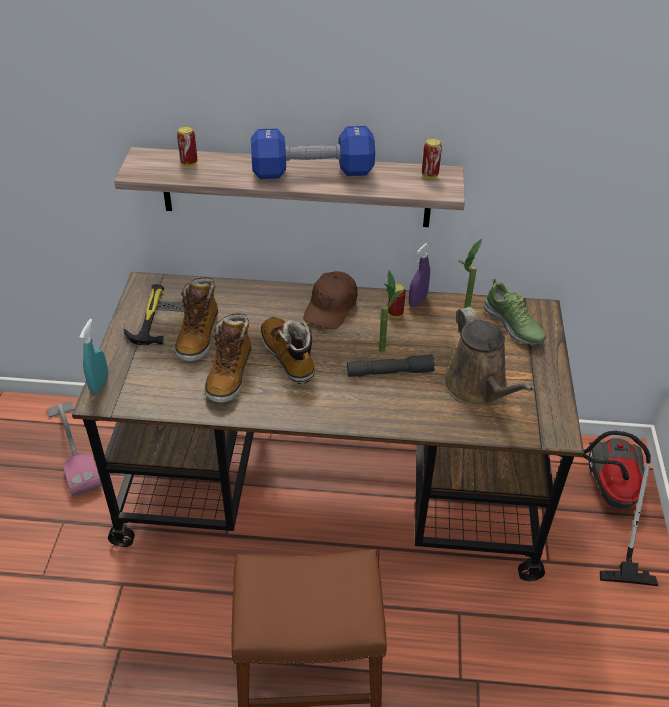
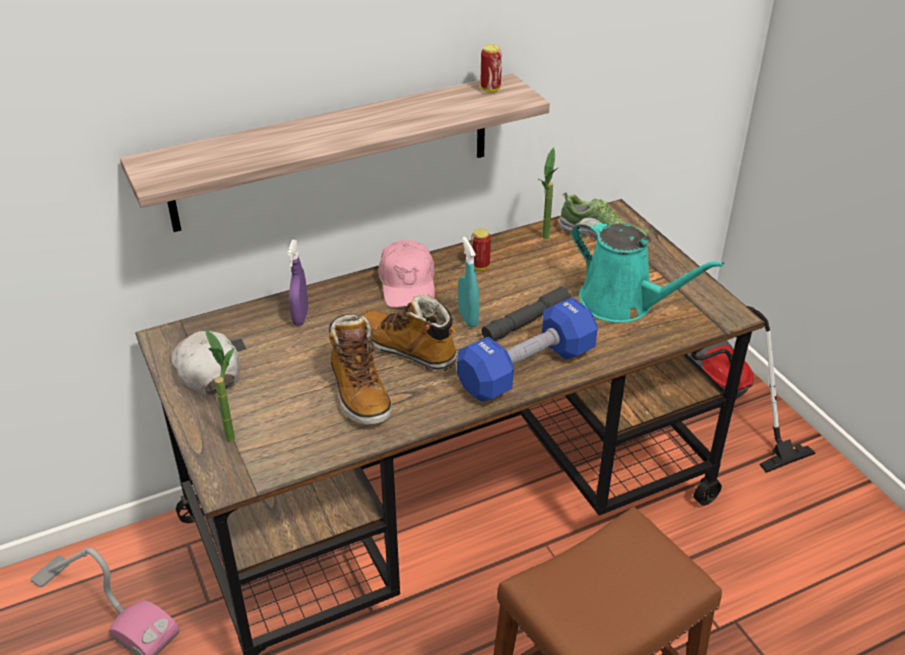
camera: 30 degrees left, 5 degrees down
(99, 384) = (210, 466): turquoise spray bottle -> turquoise spray bottle (468, 318)
(150, 316) = (206, 369): hammer -> white cap
(189, 163) = (214, 152): can -> none
(198, 336) = (285, 368): boot -> none
(312, 172) = (366, 120): blue dumbbell -> blue dumbbell (526, 369)
(331, 307) = (408, 284): brown cap -> pink cap
(384, 346) = (497, 300): potted plant -> potted plant (230, 432)
(417, 301) = (491, 246): purple spray bottle -> purple spray bottle (300, 317)
(478, 388) = (623, 303): brown watering can -> turquoise watering can

